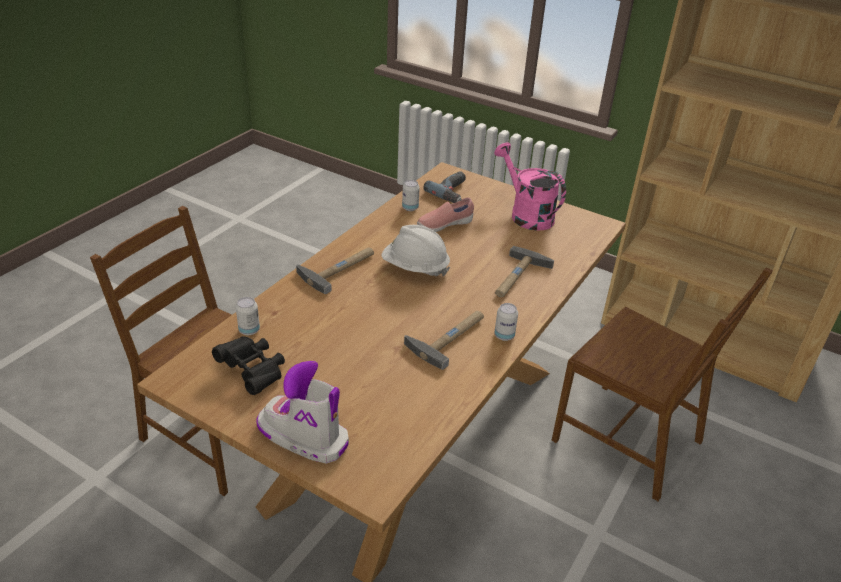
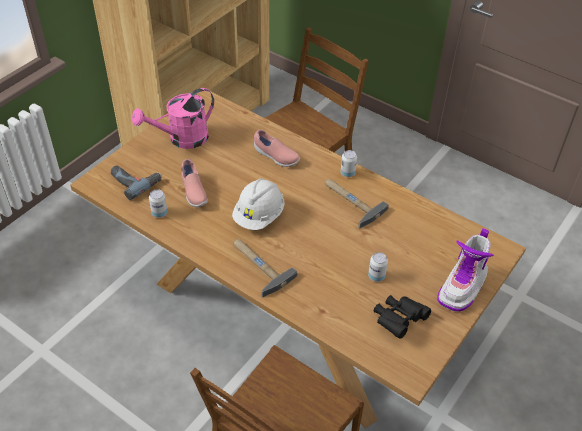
camera: 85 degrees left, 10 degrees up
(249, 330) = (347, 327): can -> can (376, 276)
(518, 277) = (276, 157): hammer -> pink shoe

